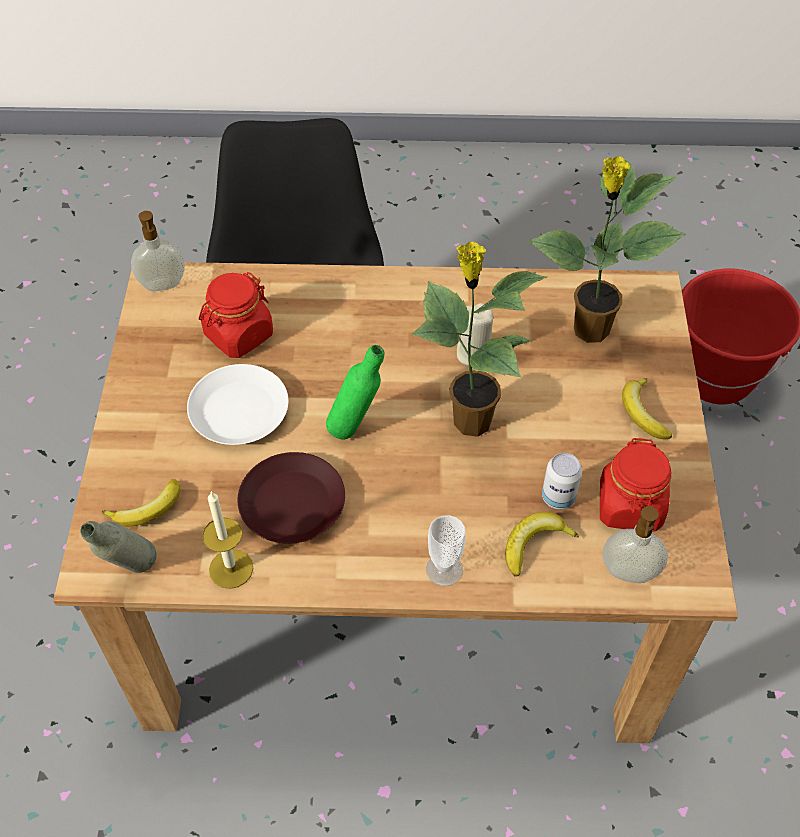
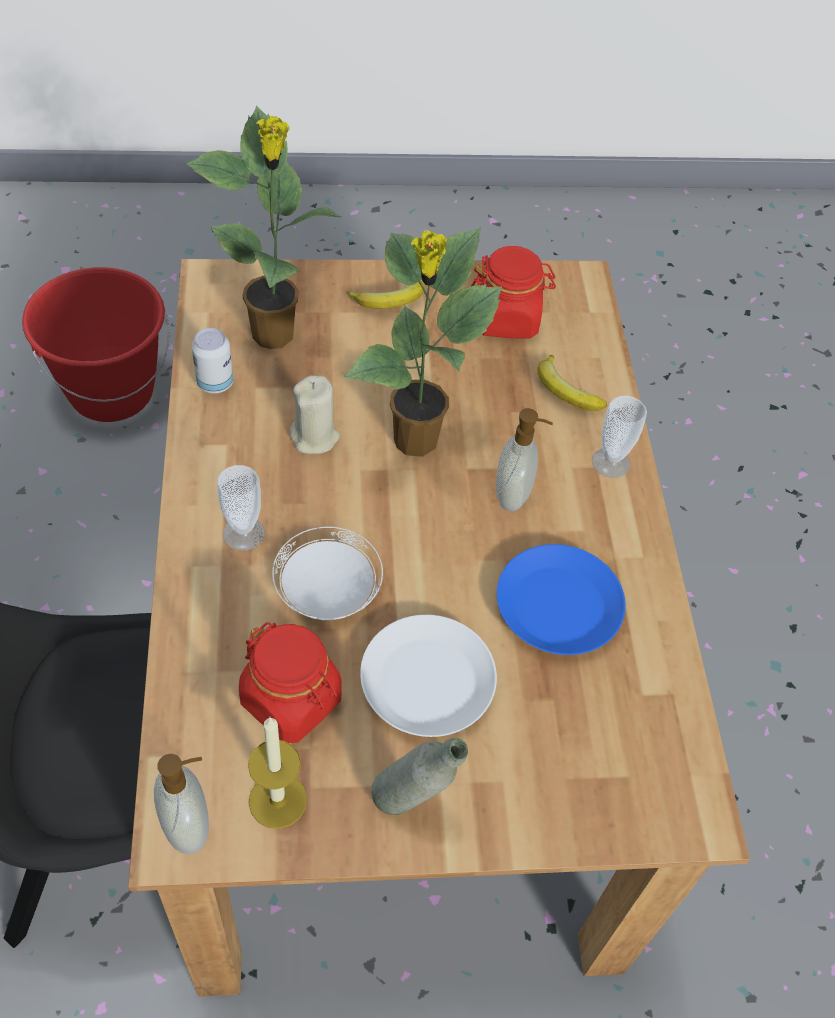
camera: 100 degrees left, 0 degrees up
(132, 574) = (691, 769): grey bottle -> grey bottle (411, 805)
(147, 510) = (598, 768): banana -> none
(231, 568) = (657, 660): candle -> candle (277, 800)
(291, 503) = (557, 608): brown plate -> blue plate
(325, 357) = (327, 591): none -> white plate
(356, 428) = (439, 550): green bottle -> none
(381, 310) = (243, 533): none -> cup
(558, 497) = (505, 371): can -> can (215, 383)
(628, 574) = (582, 325): soap dispenser -> soap dispenser (513, 495)

